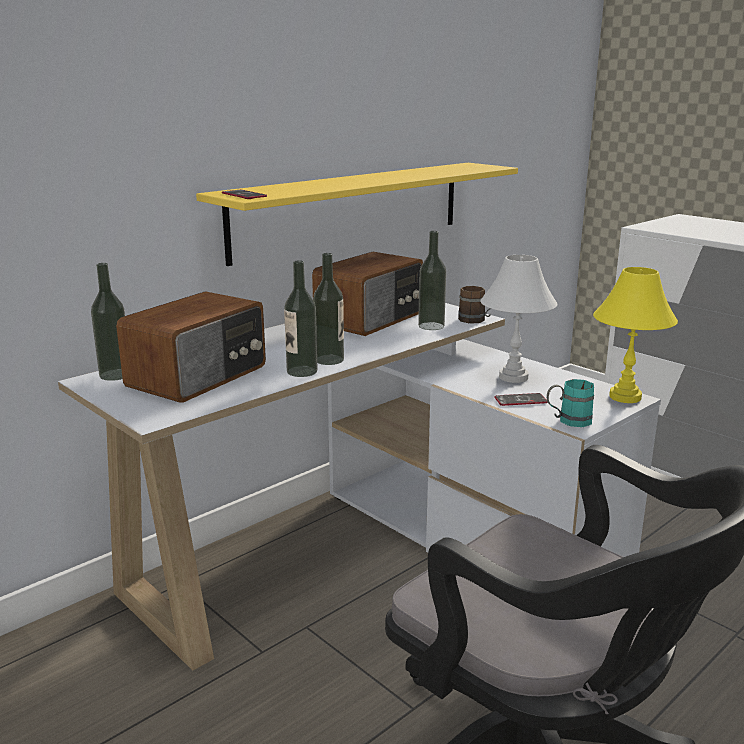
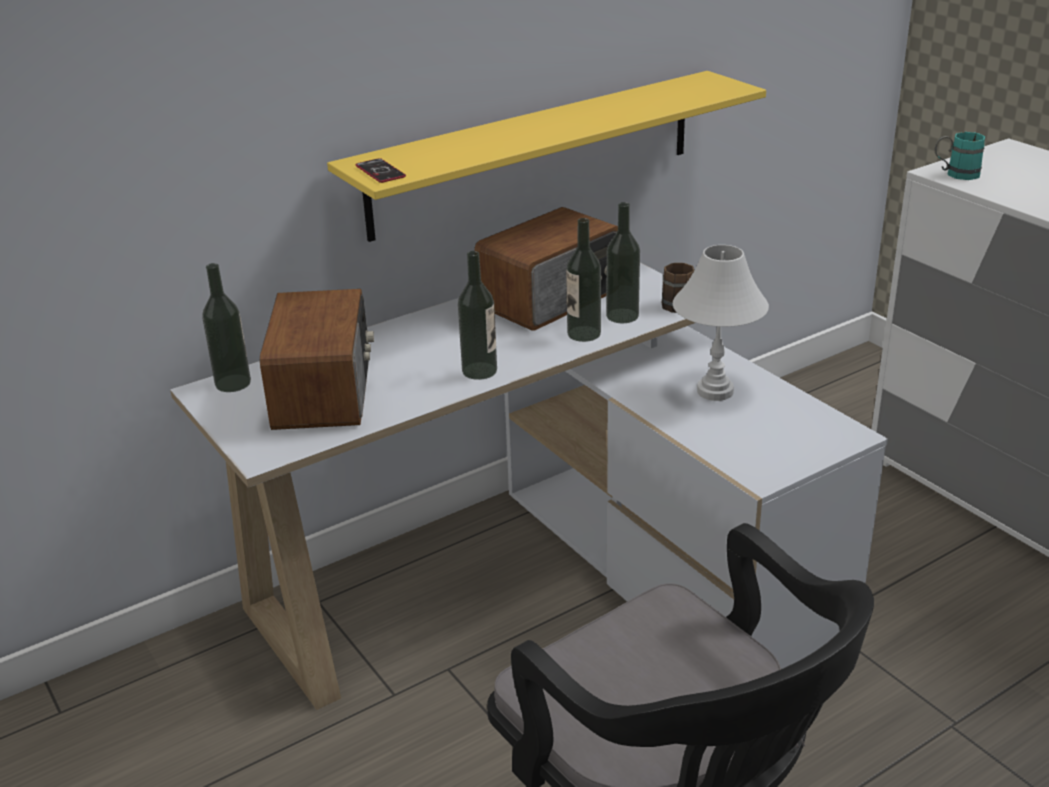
camera: 10 degrees right, 10 degrees up
(199, 376) = (325, 391): radio -> radio turned 45 degrees counterclockwise
(302, 371) = (442, 389): bottle -> bottle (584, 334)
(520, 400) = (709, 431): phone -> none
(568, 421) = (753, 468): turquoise mug -> turquoise mug (955, 174)
(625, 397) = (843, 432): yellow table lamp -> none

